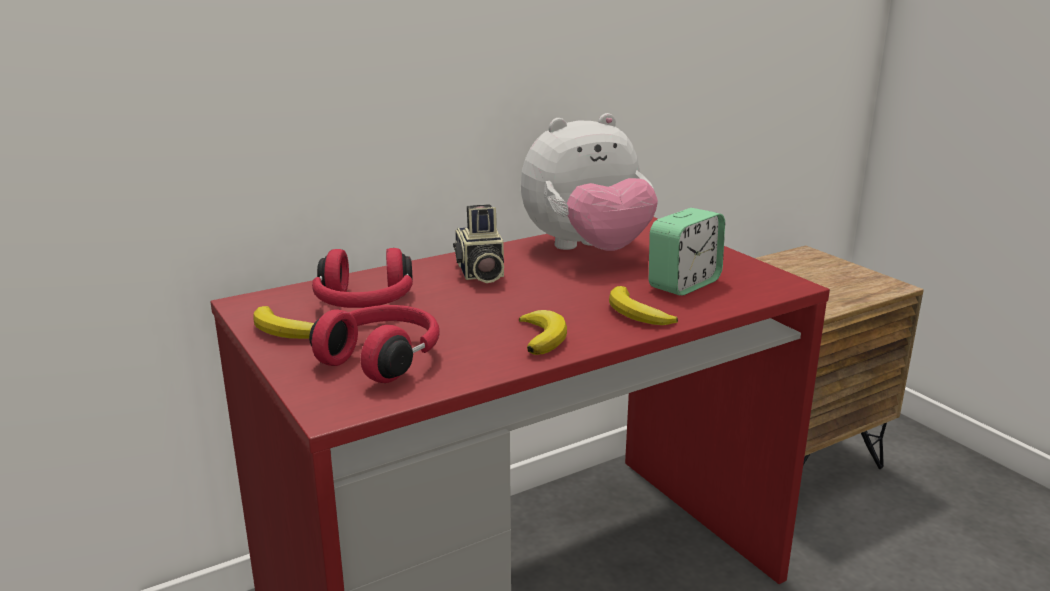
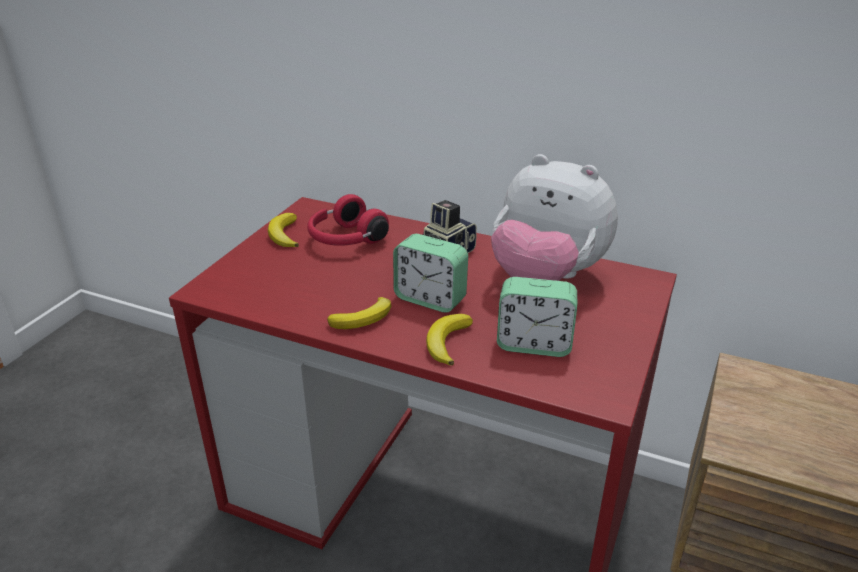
camera: 55 degrees right, 10 degrees up
(383, 359) = (277, 277): red headphones -> none
(552, 300) = (430, 299): none -> alarm clock

